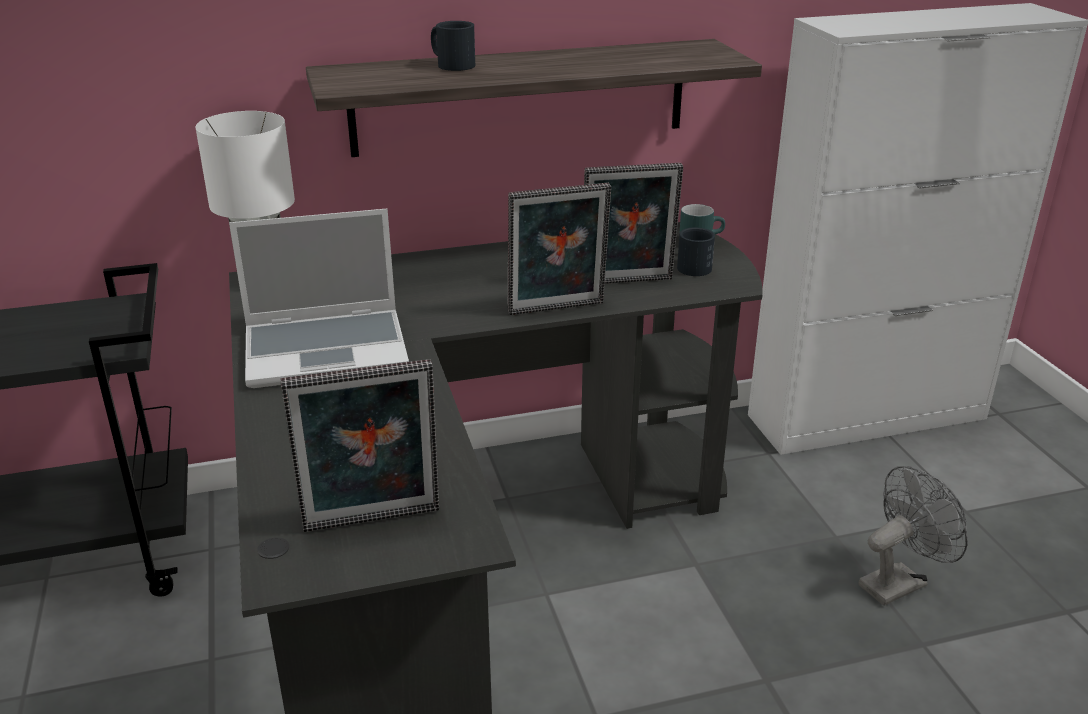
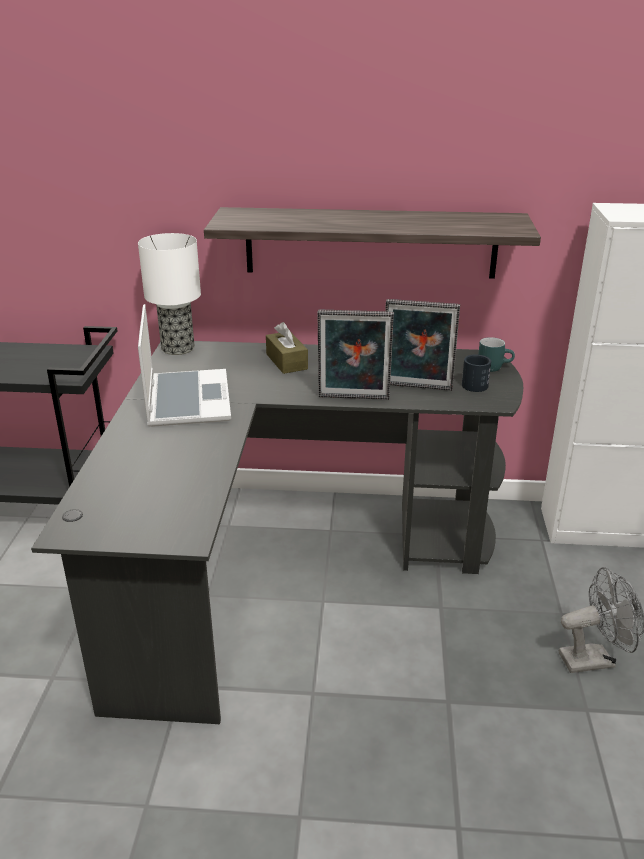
camera: 20 degrees right, 0 degrees up
(328, 349) = (186, 399): laptop -> laptop turned 105 degrees counterclockwise
(372, 523) = (137, 513): picture frame -> none
(432, 275) = (286, 361): none -> brown tissue box
(451, 64) = (314, 214): black mug -> none

